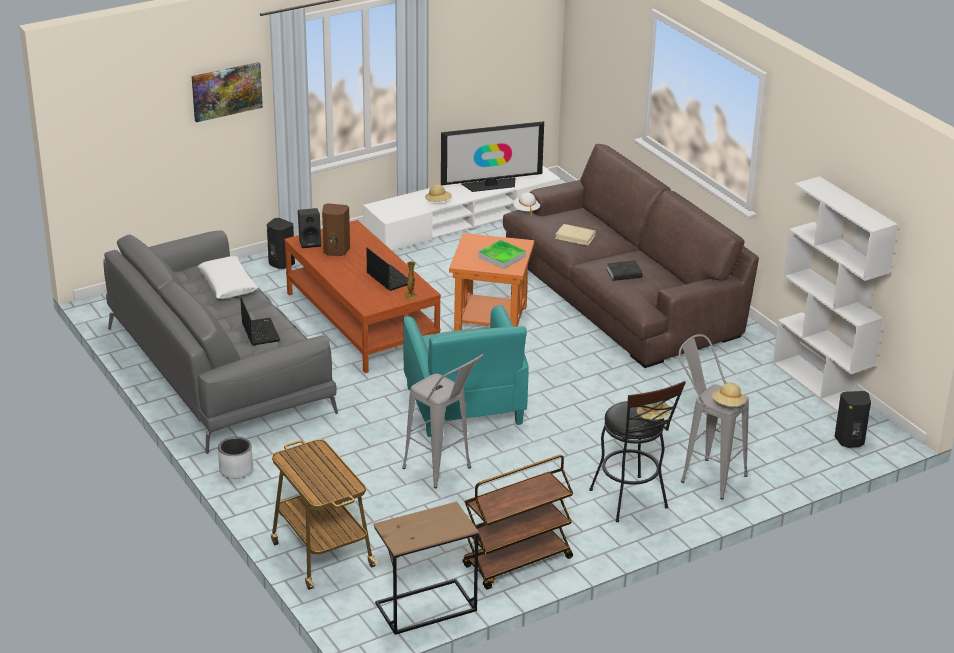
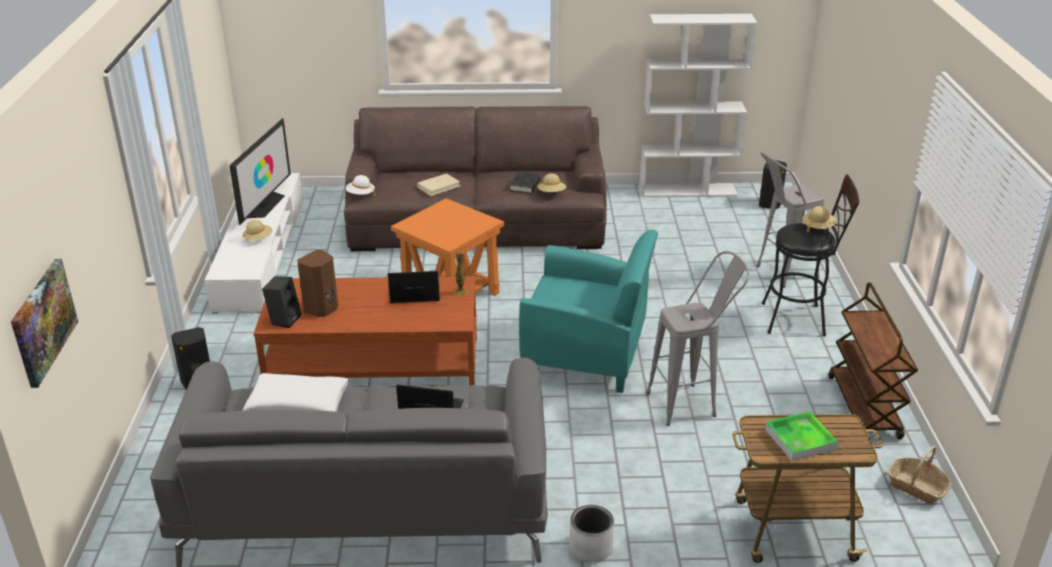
camera: 60 degrees left, 0 degrees up
(226, 91) = (95, 196): picture -> picture (43, 321)
(425, 607) = (917, 487): brown side table -> basket
(502, 257) = (459, 220): tray -> tray (800, 439)
(728, 404) = (811, 194): beige hat -> beige hat (551, 193)

